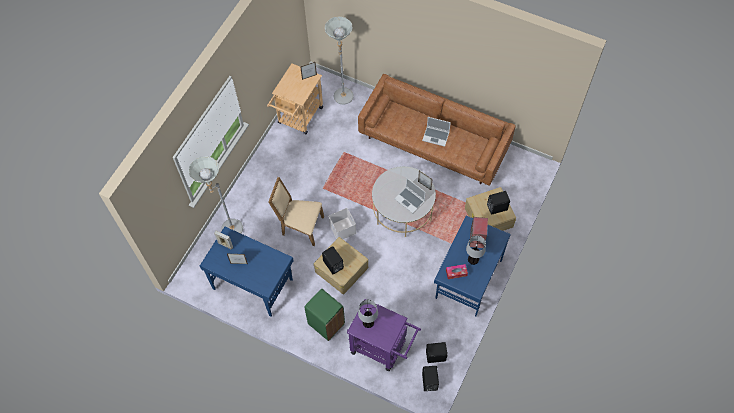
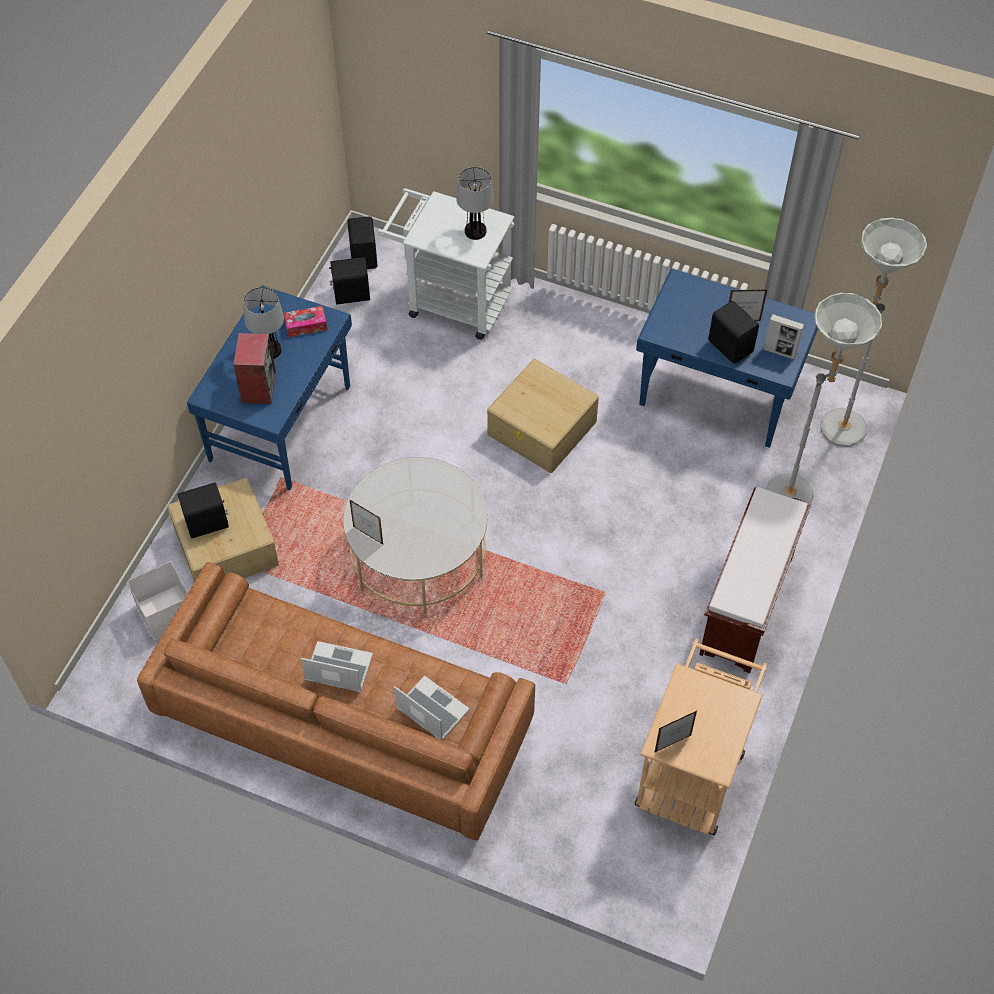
camera: 175 degrees right, 5 degrees down
(263, 179) = (747, 606): none -> brown bench
(300, 226) = (641, 506): beige chair -> none
(326, 324) = (560, 333): green trash can -> none
(333, 265) = (557, 392): black speaker -> black speaker (730, 345)
(343, 100) = (584, 830): grey floor lamp -> grey floor lamp (841, 420)
(343, 229) = (546, 505): white storage box -> white storage box (164, 612)
(382, 348) = (450, 301): purple cart -> white cart
(410, 200) = (400, 503): laptop -> laptop (431, 709)

